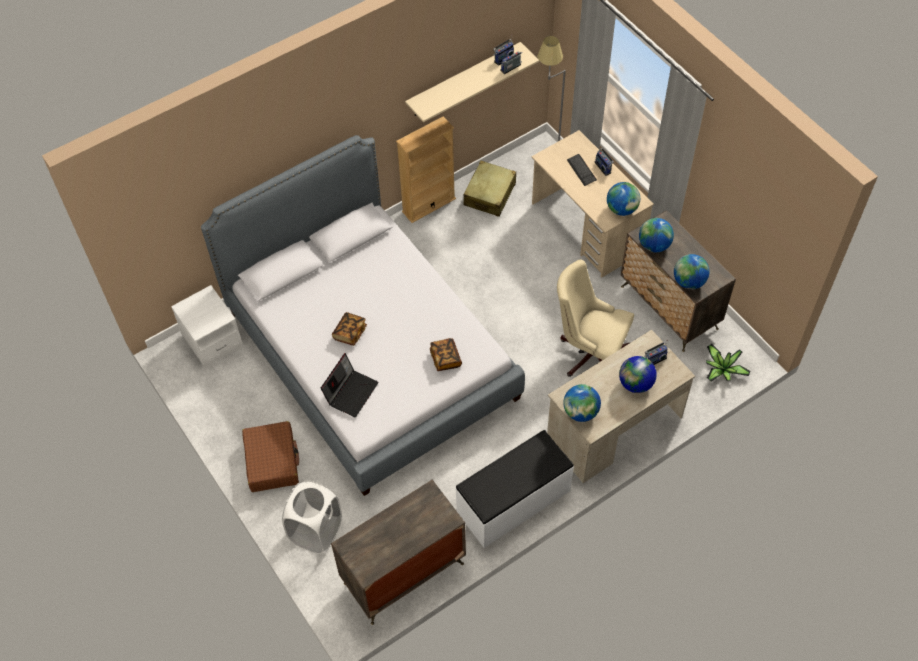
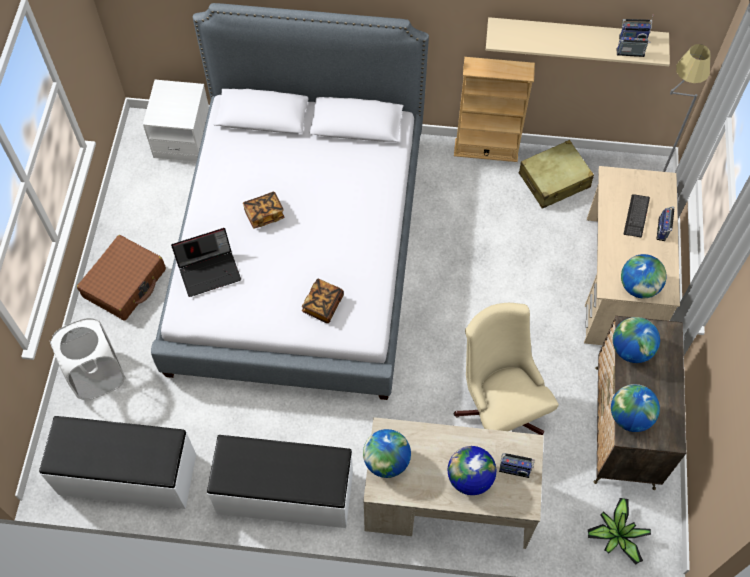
camera: 40 degrees right, 5 degrees up
(402, 573) = (127, 475): dresser -> white bench

